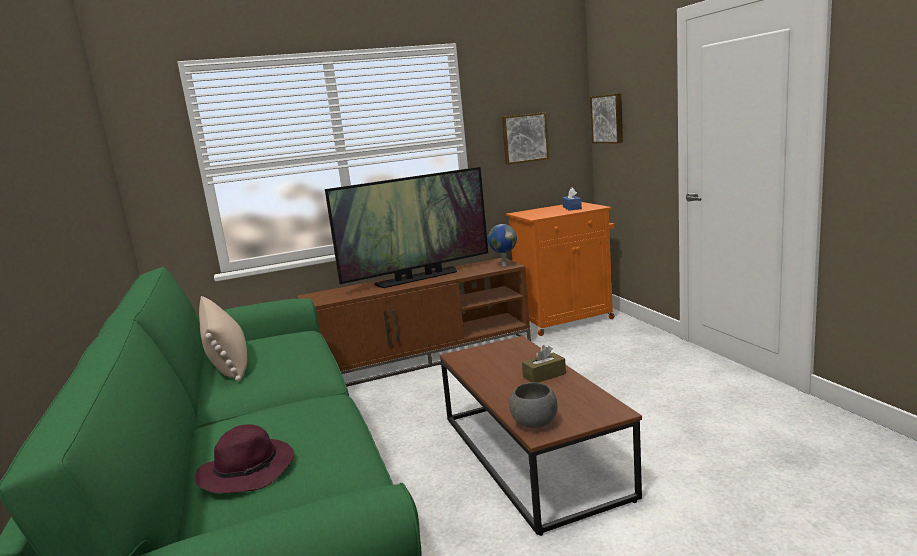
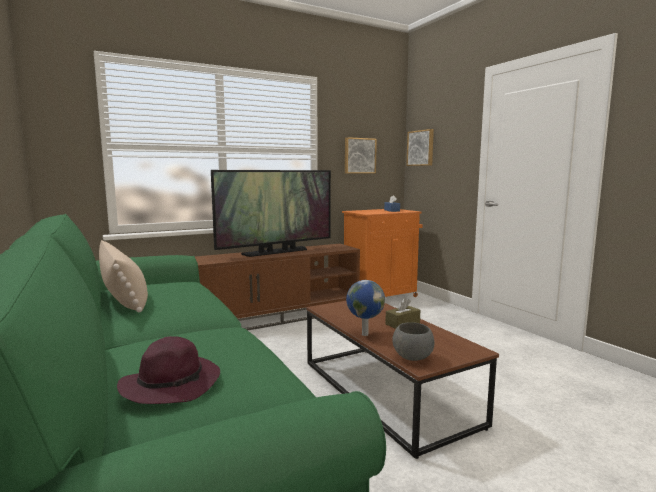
camera: 10 degrees left, 5 degrees down
(504, 265) = (343, 248): globe -> globe (364, 334)

